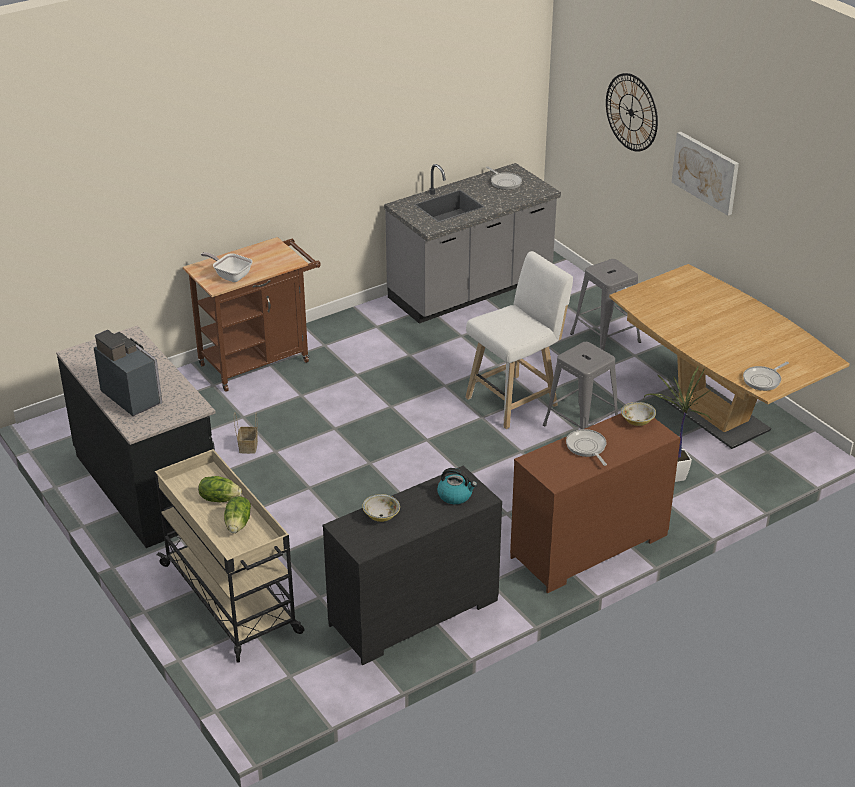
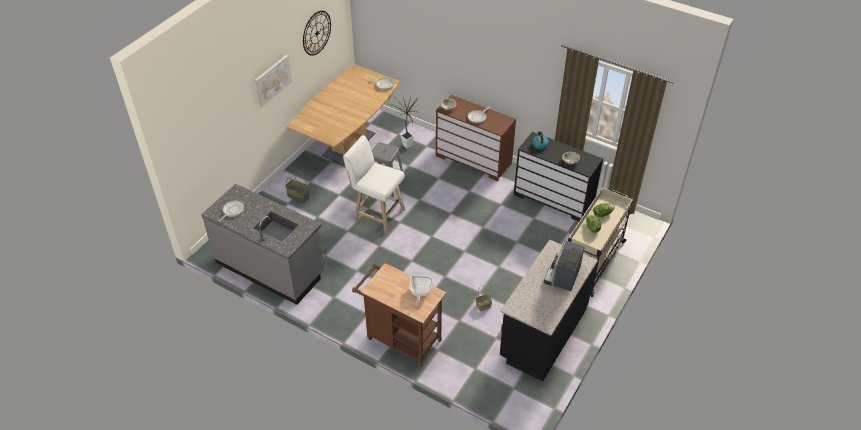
camera: 115 degrees left, 10 degrees up
(605, 337) = (298, 196): grey stool -> basket
(631, 112) = (225, 108): wall clock -> wall clock (317, 33)

